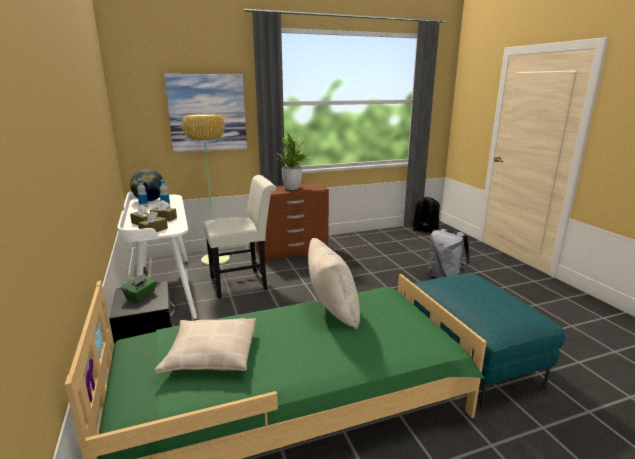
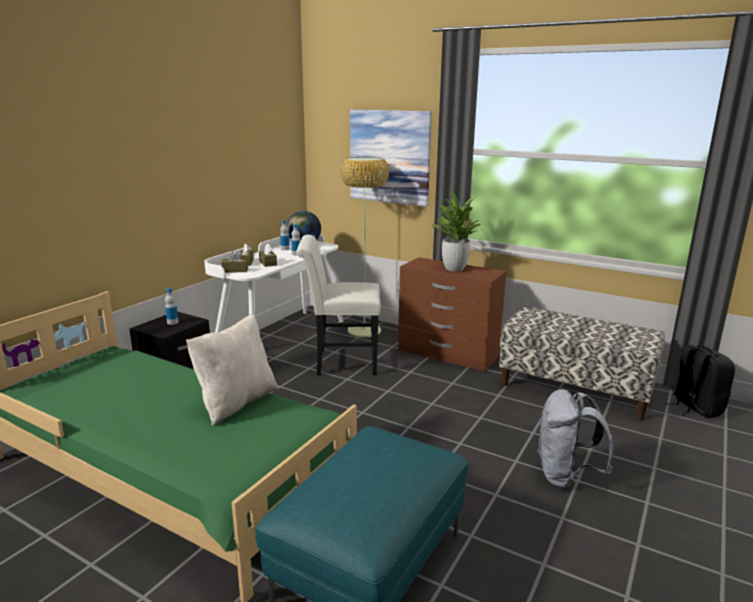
camera: 50 degrees right, 0 degrees up
(141, 295) = (172, 322): green tissue box -> bottle
(211, 354) = (113, 381): beige pillow -> none
(243, 282) = (341, 362): white chair -> white chair turned 150 degrees clockwise
(377, 242) = (575, 389): none -> bench

